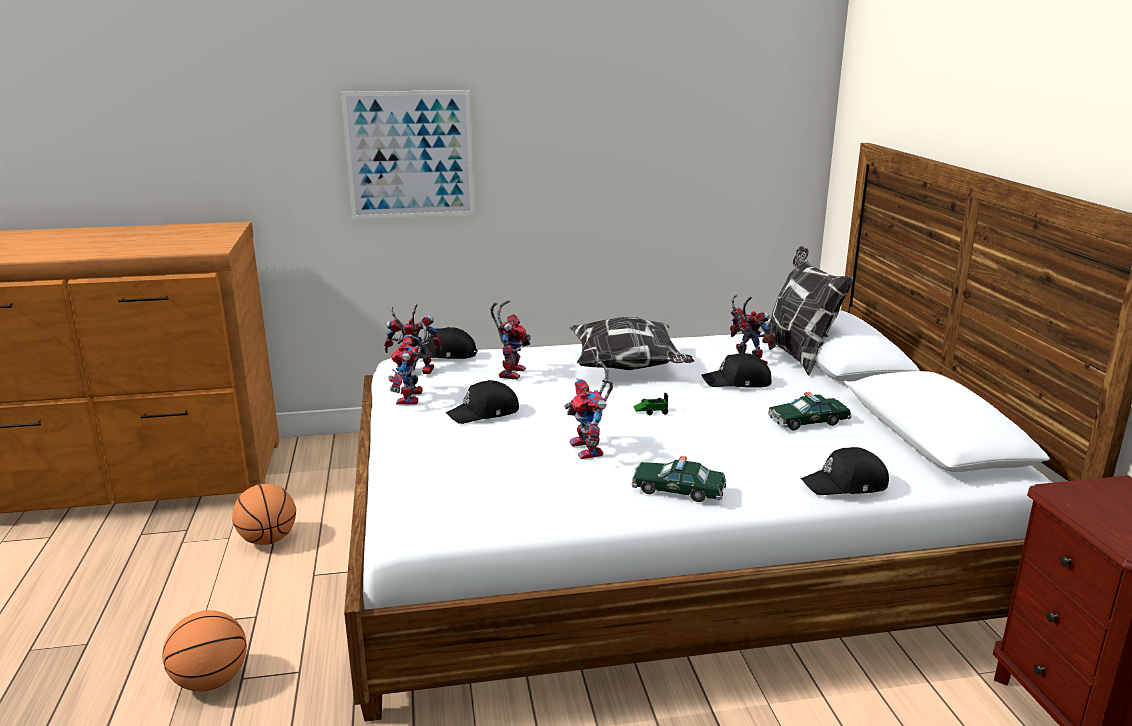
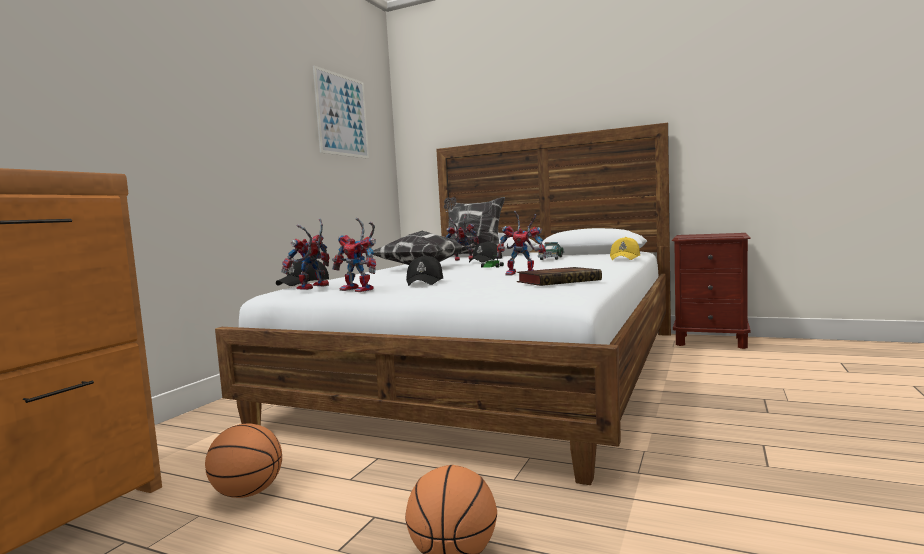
camera: 55 degrees left, 15 degrees down
(410, 155) = (180, 135): picture -> picture (342, 115)
(510, 372) = (377, 275): toy robot -> none
(518, 494) = (560, 281): none -> book
(678, 490) = (597, 268): toy car -> none
(846, 485) = (625, 258): black cap -> yellow cap

